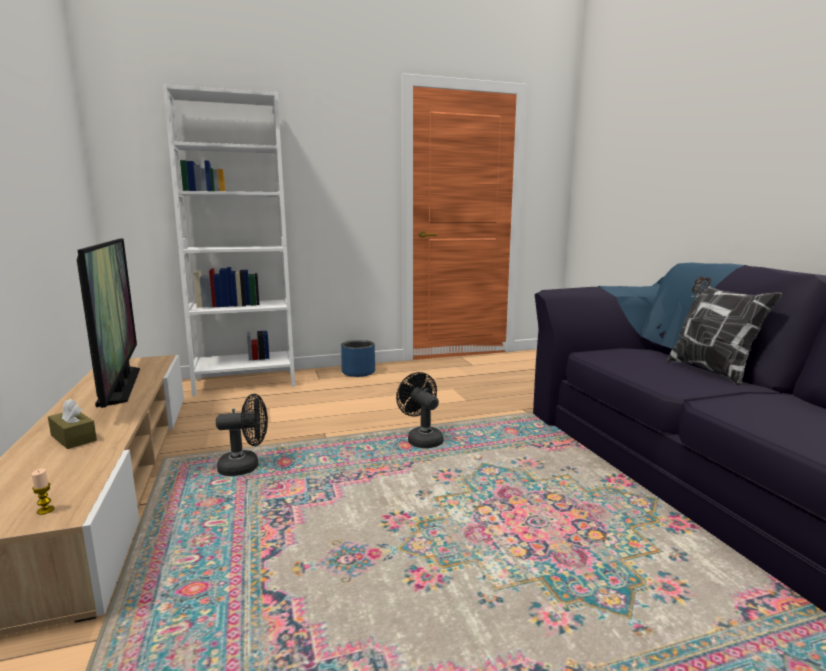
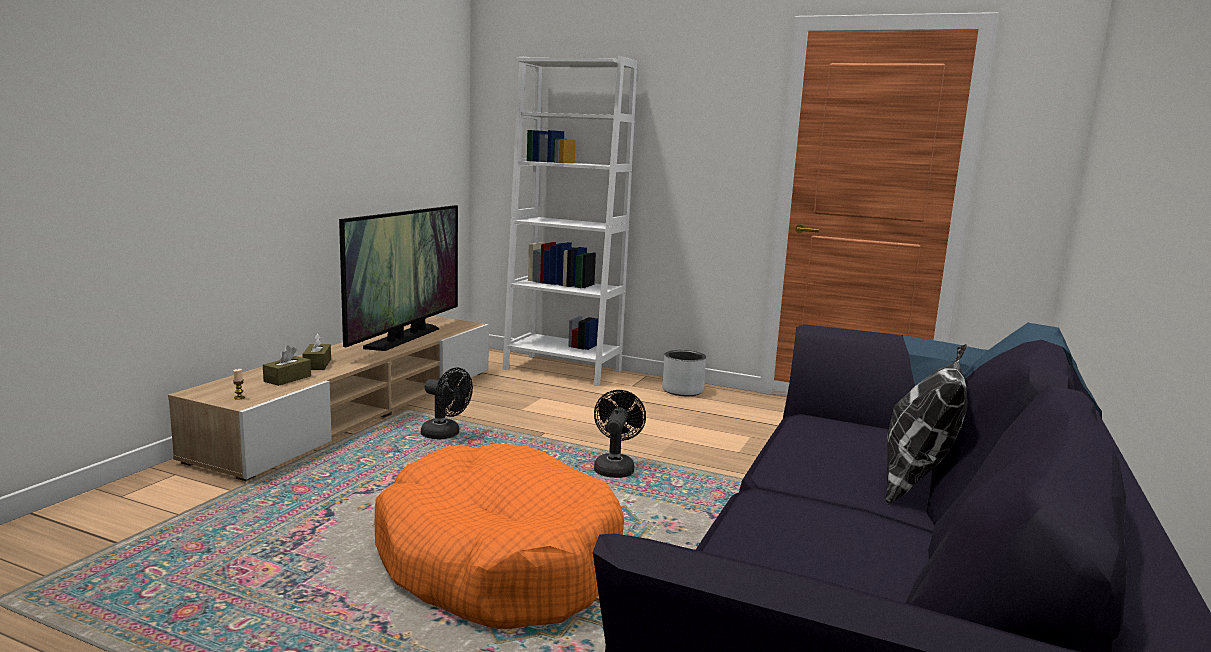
camera: 40 degrees right, 0 degrees up
(68, 465) = (287, 379): none -> brown tissue box
(358, 372) = (682, 391): blue planter -> grey planter
(493, 550) = (497, 561): none -> orange dog bed

